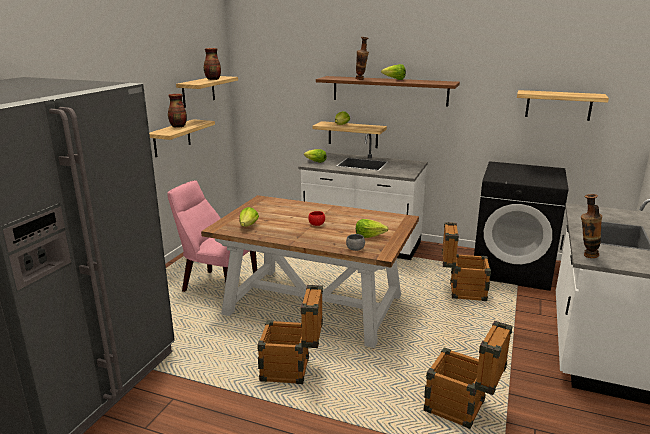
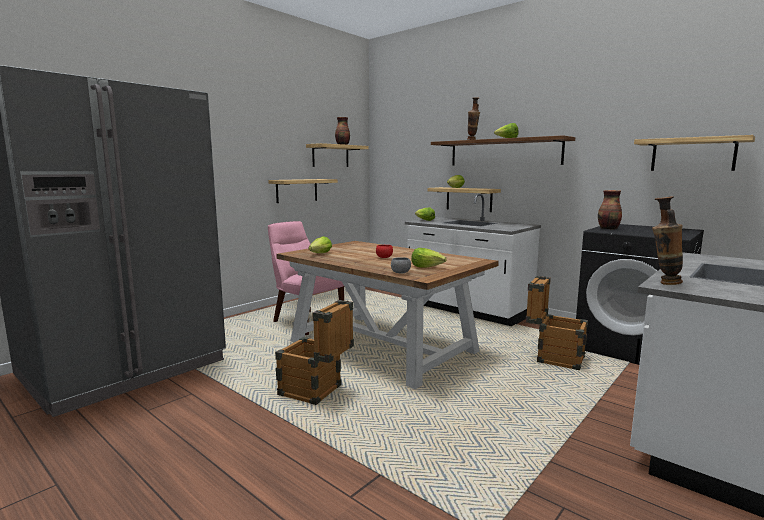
camera: 20 degrees right, 10 degrees down
(178, 126) = (301, 179): vase -> vase (608, 228)
(462, 409) = (476, 464): crate -> none

